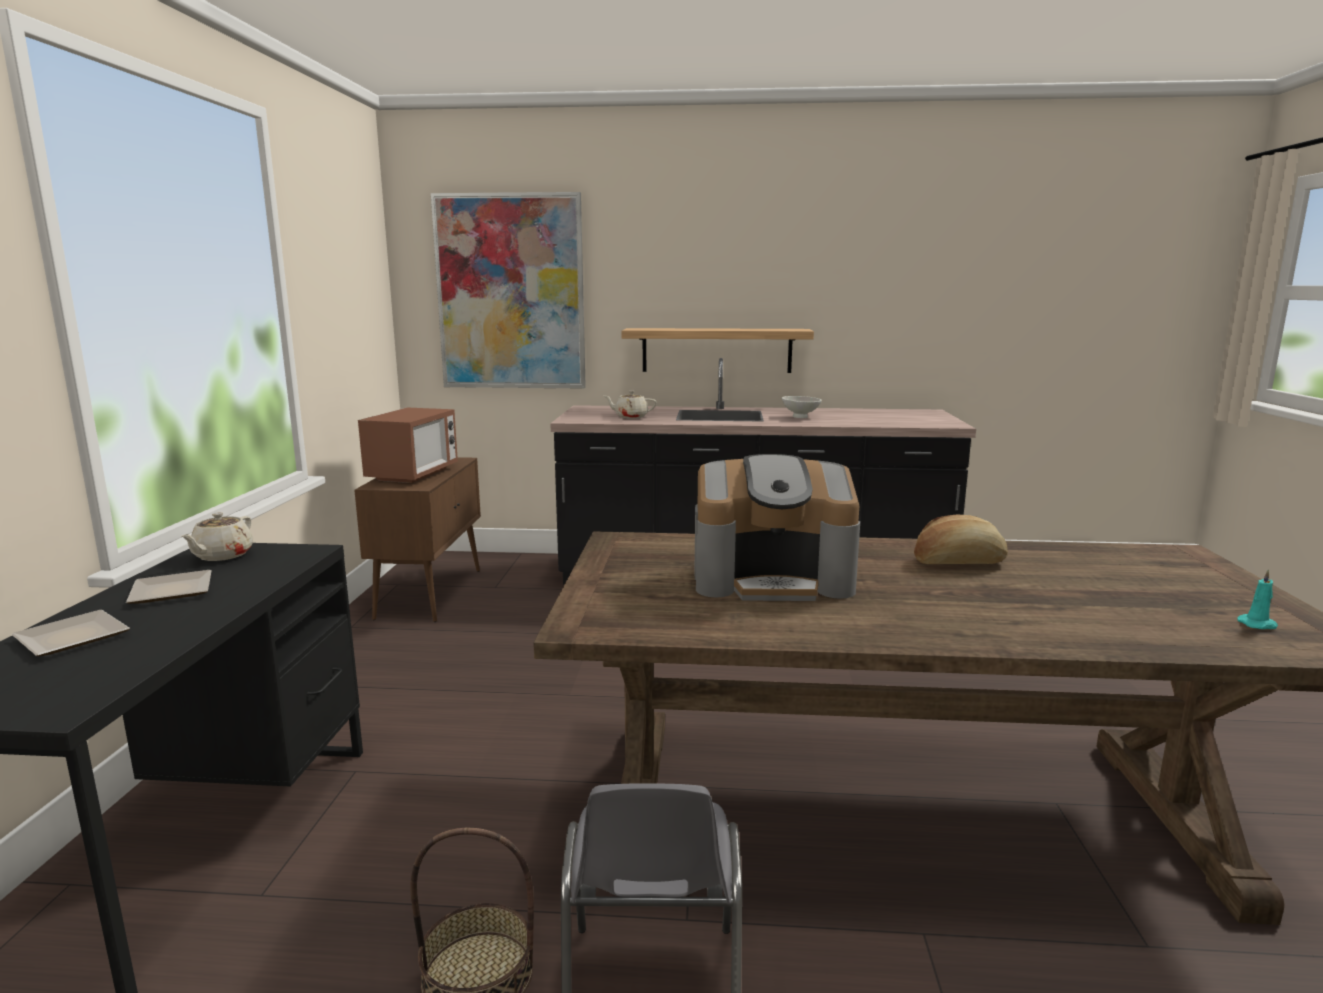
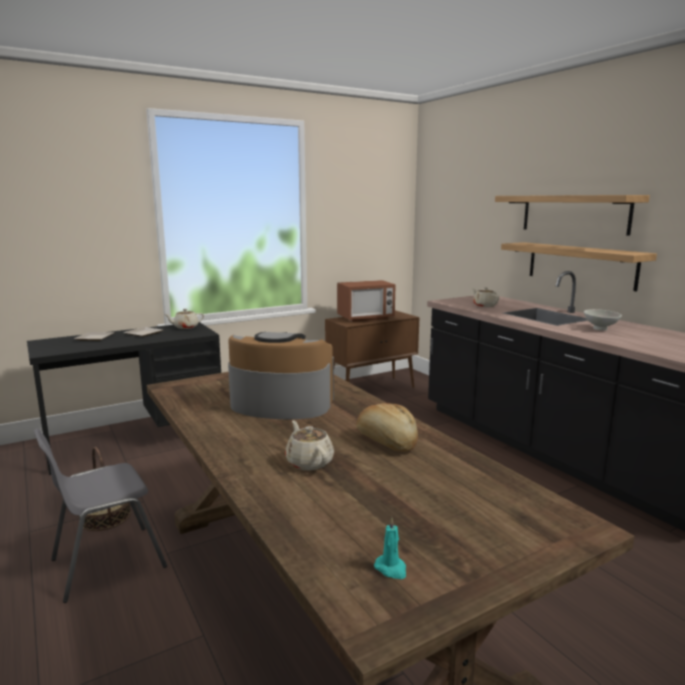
camera: 55 degrees right, 0 degrees up
(510, 293) = (464, 214): picture -> none
(700, 288) = (574, 214): none -> shelf
(773, 578) = (281, 404): coffee machine -> coffee machine turned 135 degrees clockwise
(992, 604) = (309, 462): none -> beige teapot

